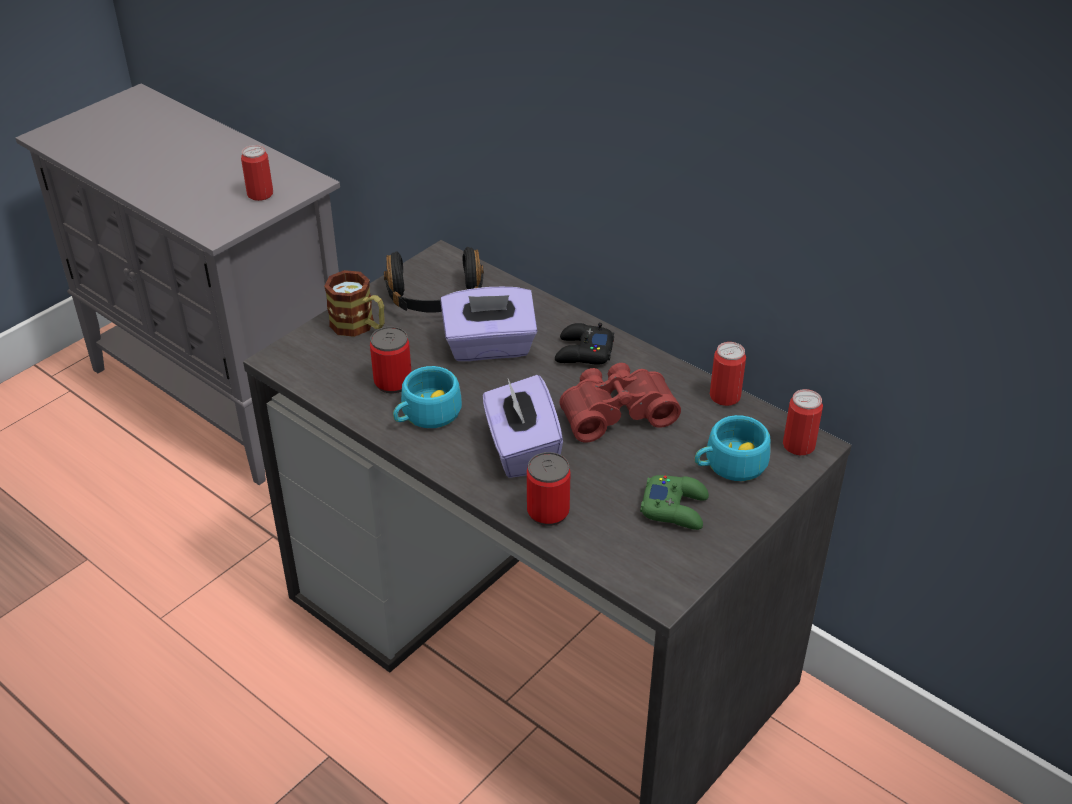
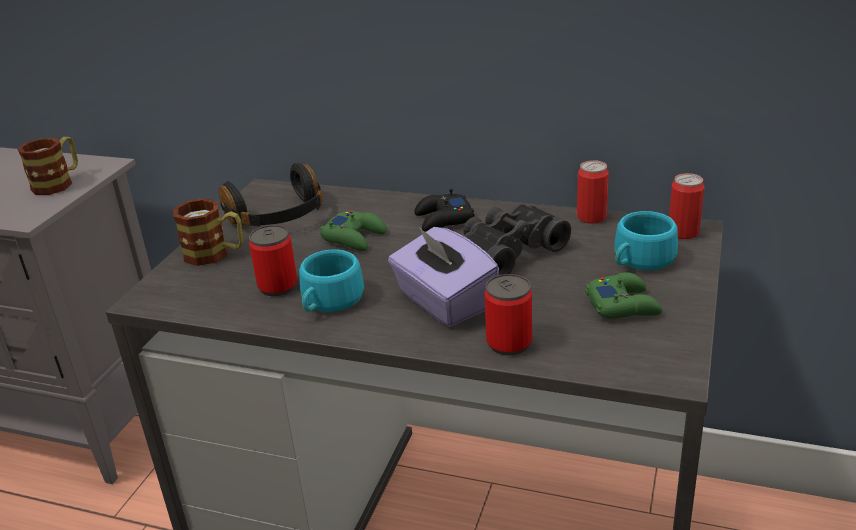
camera: 20 degrees left, 10 degrees down
(260, 194) = (58, 183): can -> mug
(489, 347) = (354, 237): purple tissue box -> green game controller
(615, 411) = (507, 252): red binoculars -> black binoculars

